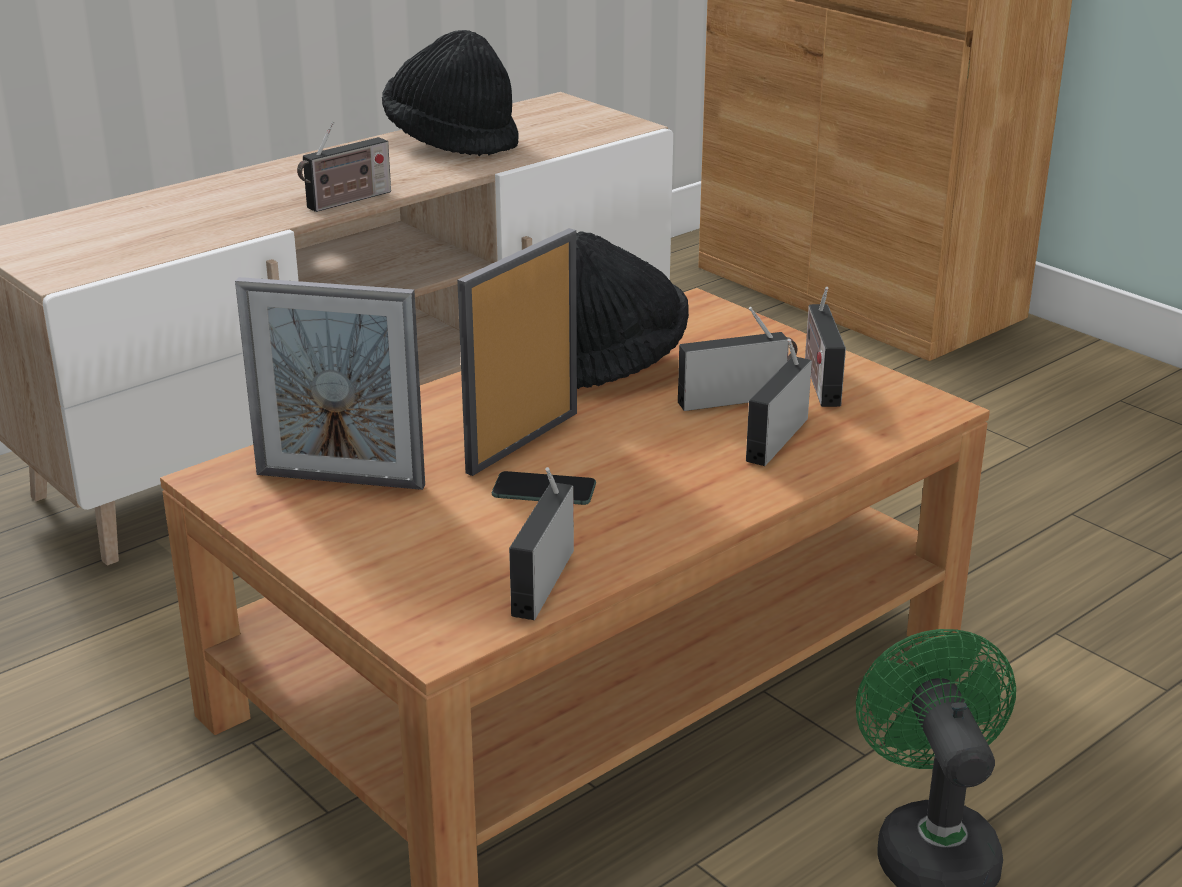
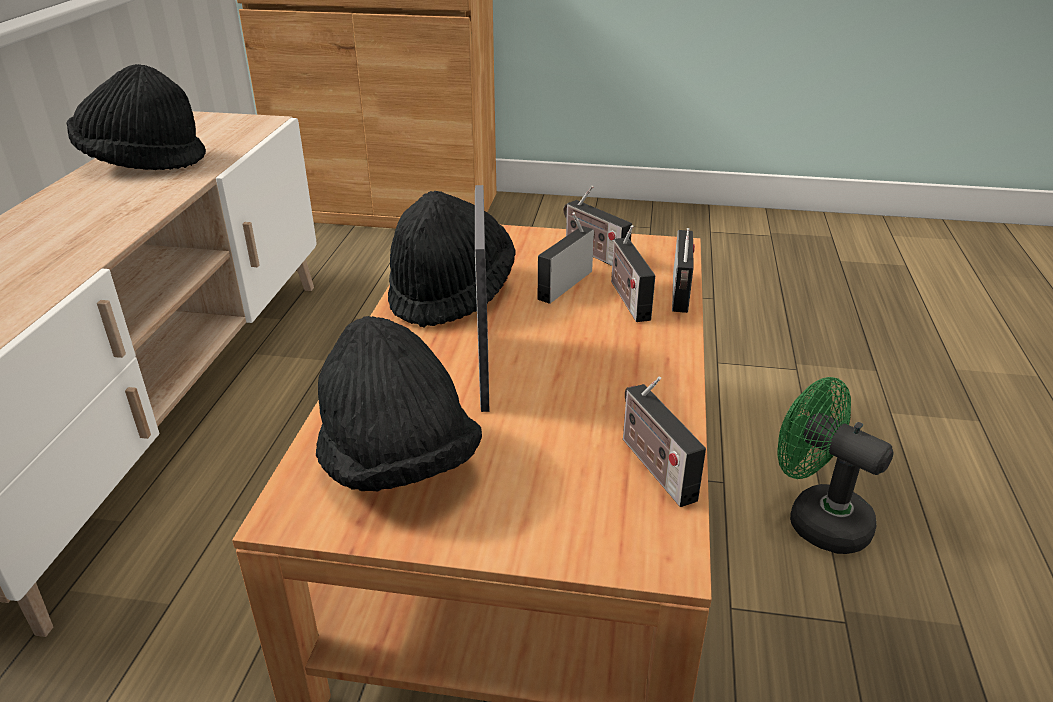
camera: 40 degrees left, 5 degrees up
(340, 480) = (397, 462): picture frame -> black hat
(346, 201) = (122, 231): radio -> radio (681, 294)
(544, 490) = (552, 399): phone -> none

